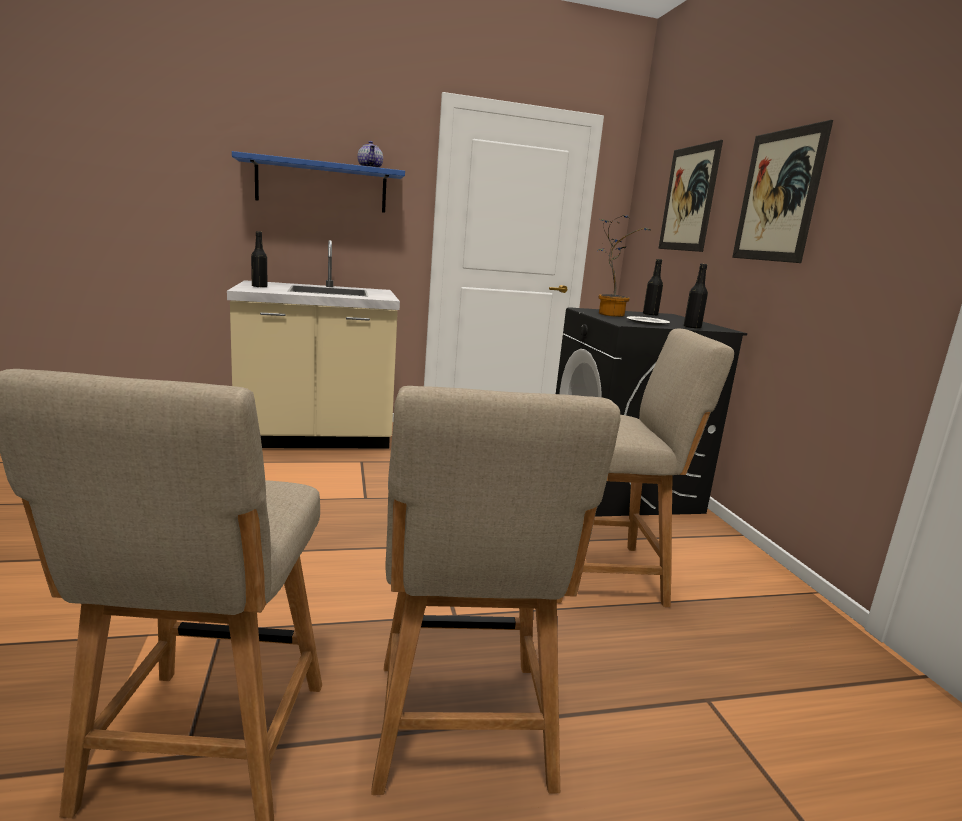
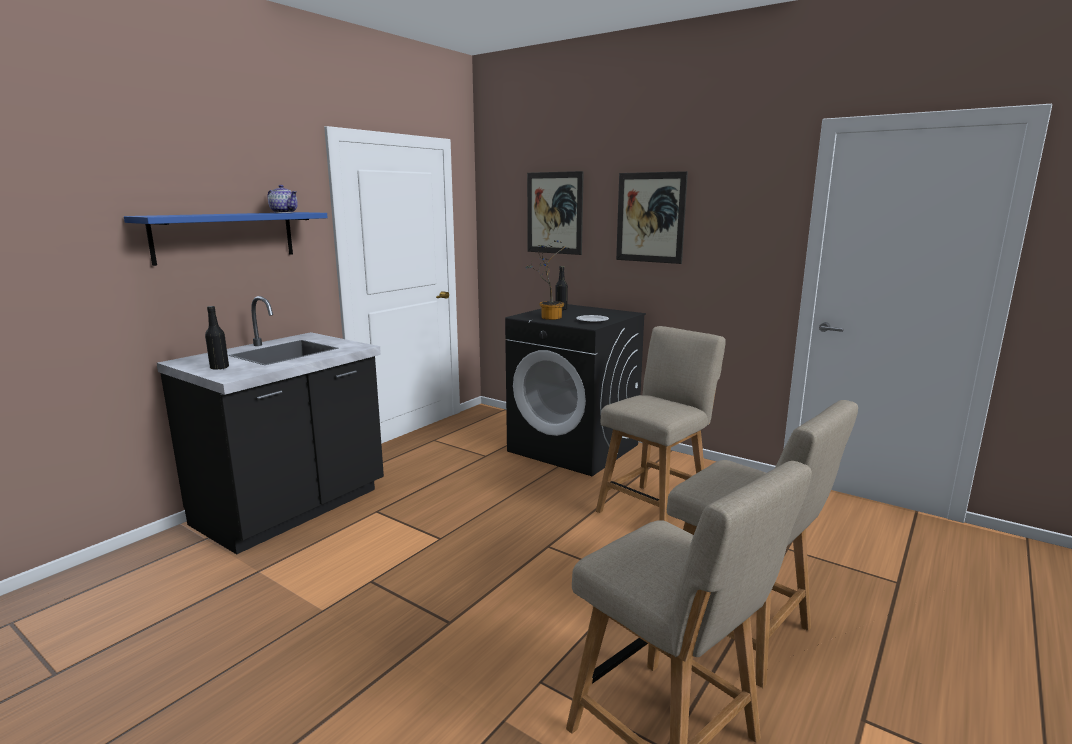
camera: 40 degrees left, 0 degrees up
(316, 437) = (292, 509): beige counter -> black counter
(692, 327) = (618, 317): black bottle -> none

